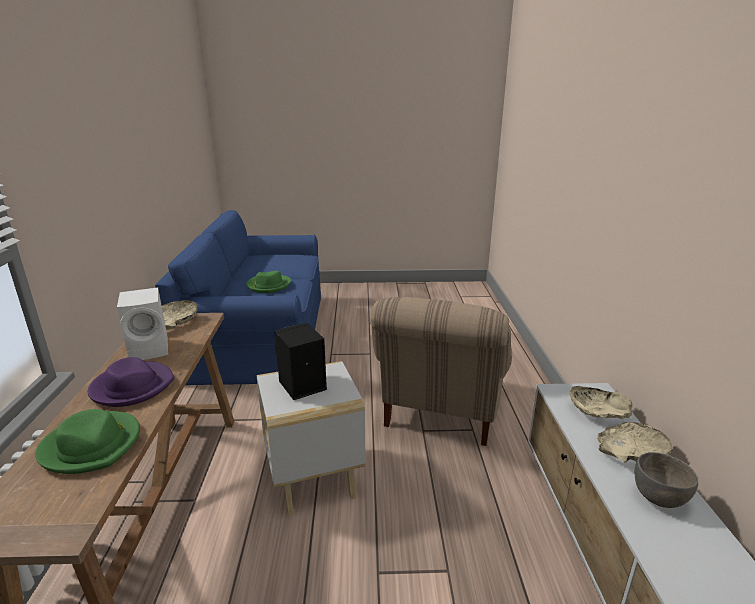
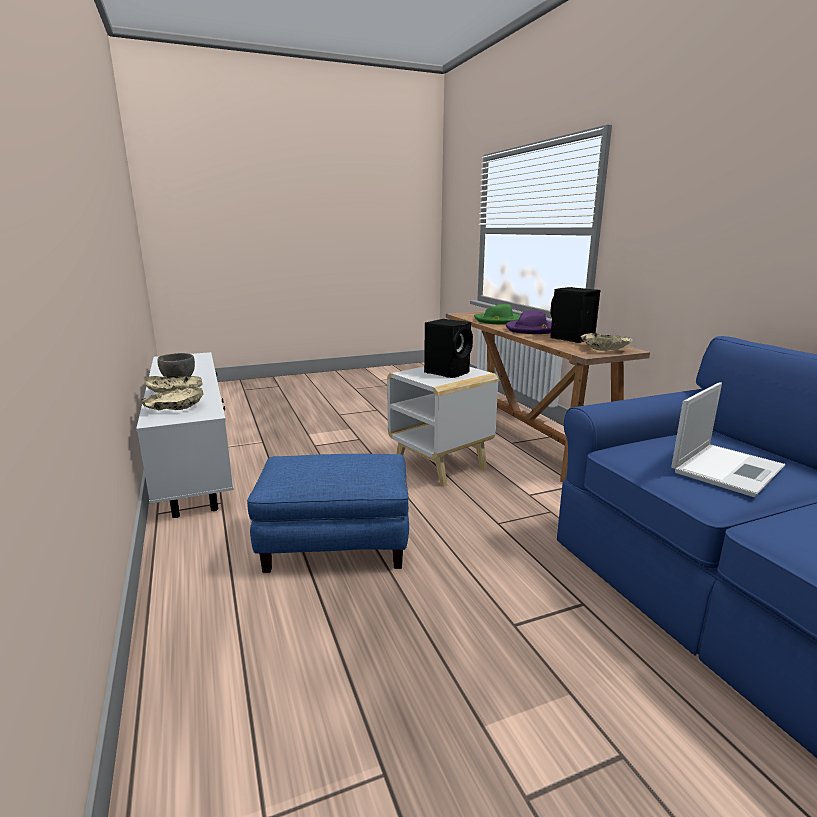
camera: 160 degrees right, 5 degrees down
(151, 349) = (571, 339): white speaker -> black speaker
(268, 285) = (727, 469): green hat -> laptop
(442, 410) = (337, 541): beige armchair -> blue ottoman

